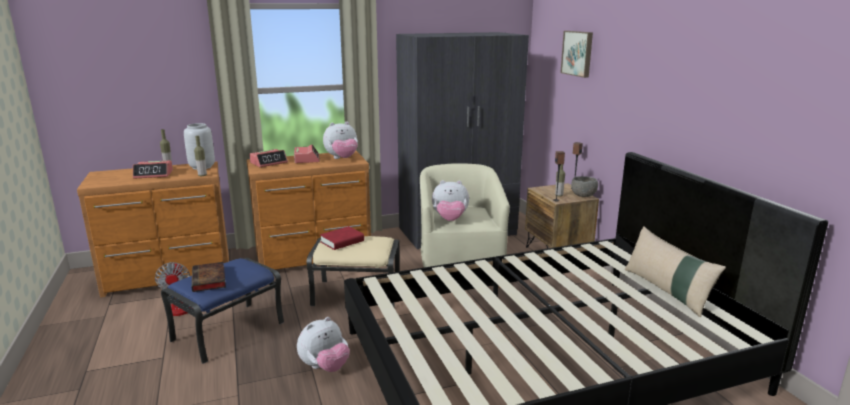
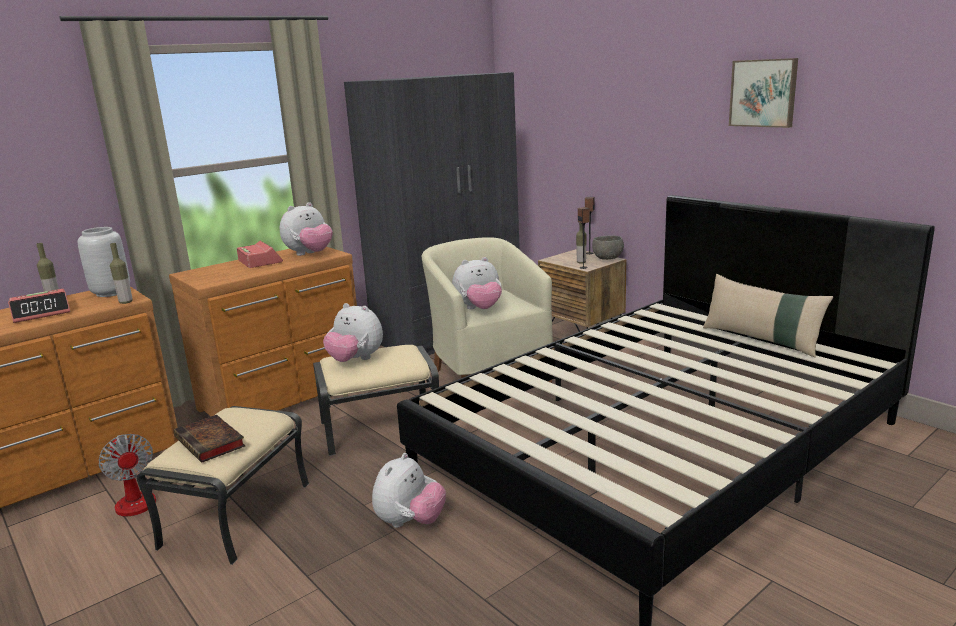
camera: 20 degrees left, 0 degrees up
(228, 331) = (236, 514): blue ottoman -> beige ottoman
(269, 163) = (209, 273): alarm clock -> none
(342, 241) = (355, 360): red book -> plush toy
(578, 53) = (573, 90): picture -> picture (764, 93)

